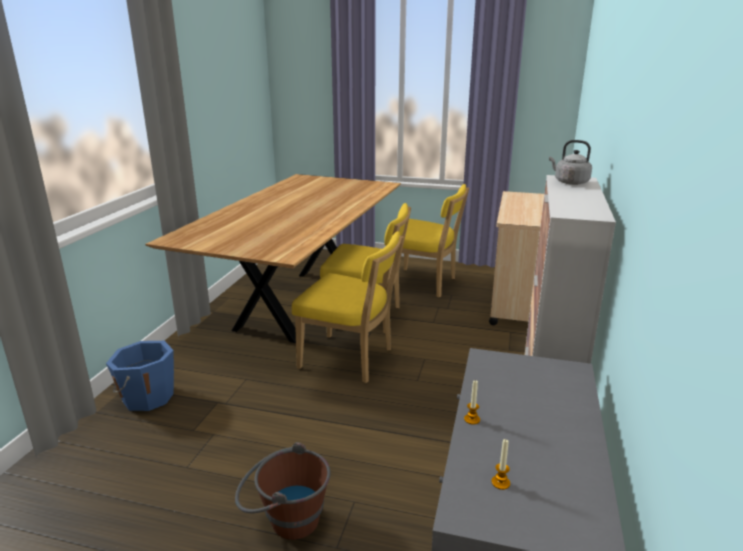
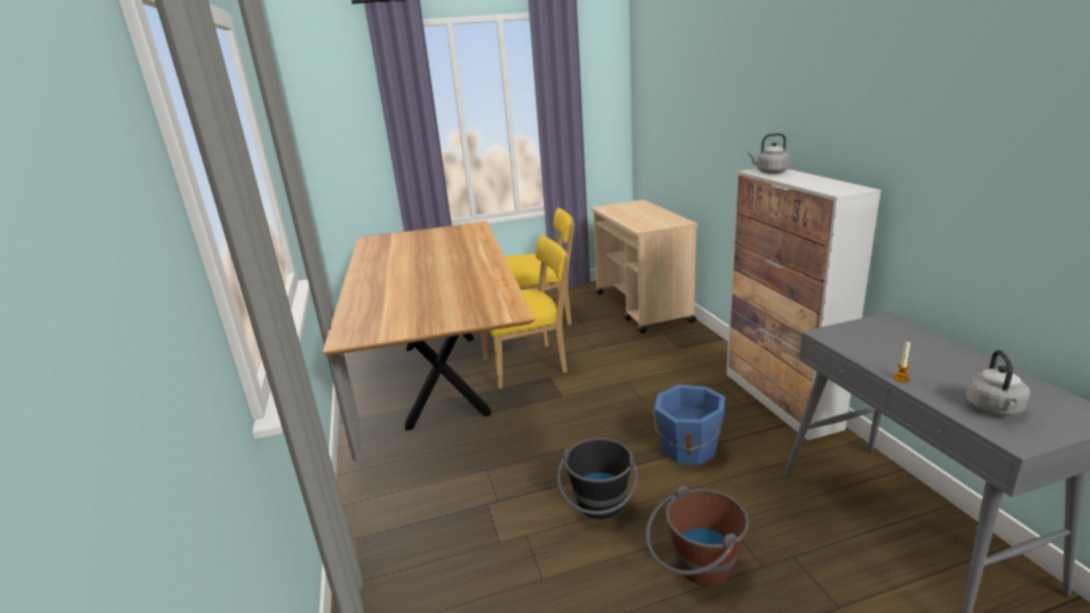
camera: 30 degrees left, 0 degrees up
(147, 397) = (400, 537): blue bucket -> blue bucket (687, 449)
(278, 443) = (599, 510): none -> black bucket
(350, 360) = (564, 408): yellow chair -> none
(500, 483) = (994, 409): candle -> grey kettle

